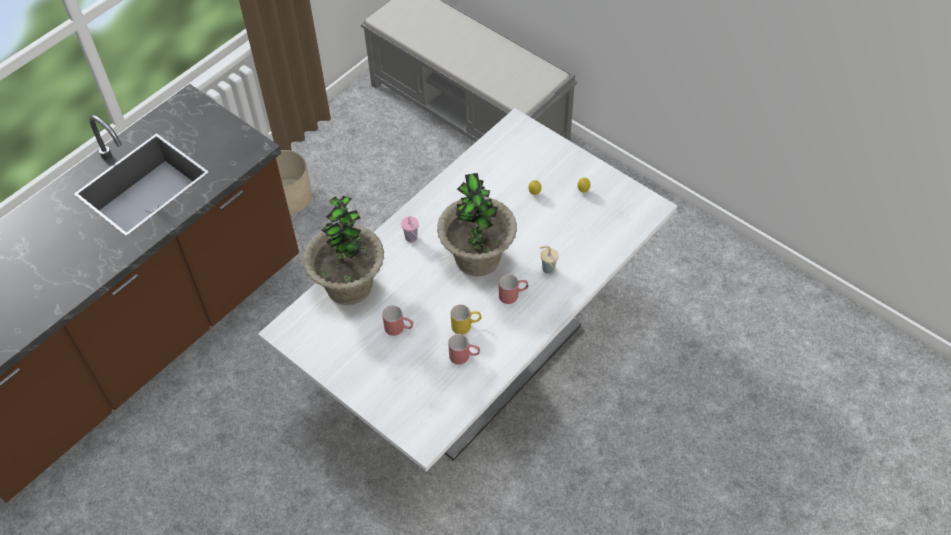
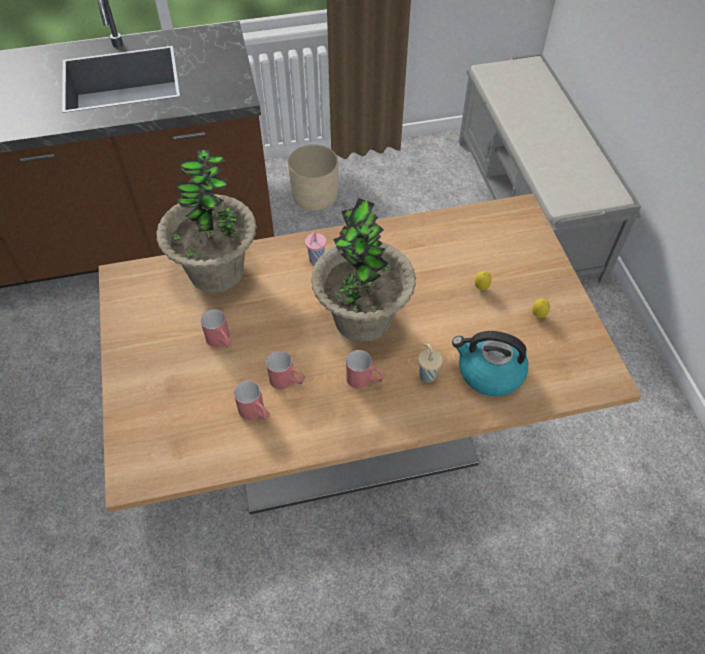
camera: 35 degrees right, 0 degrees up
(466, 325) = (287, 381): yellow mug -> red mug
(478, 361) = (352, 433): white dining table -> brown dining table
(582, 244) = (489, 372): none -> kettle

